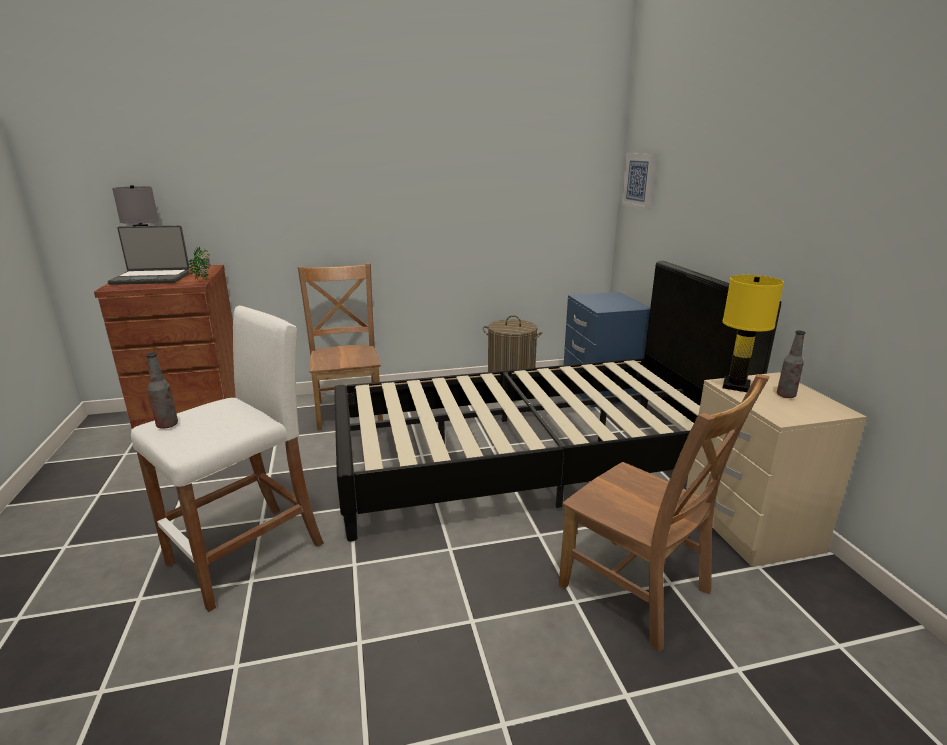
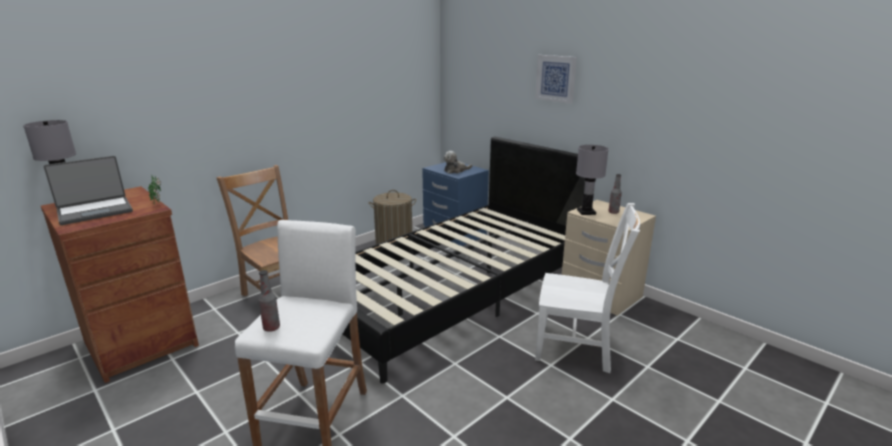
camera: 30 degrees left, 0 degrees up
(606, 303) = (456, 170): none -> plush toy
(639, 180) = (461, 80): picture -> picture (556, 78)
(639, 592) = (577, 348): brown chair -> white chair
(735, 386) = (586, 212): yellow table lamp -> grey table lamp

